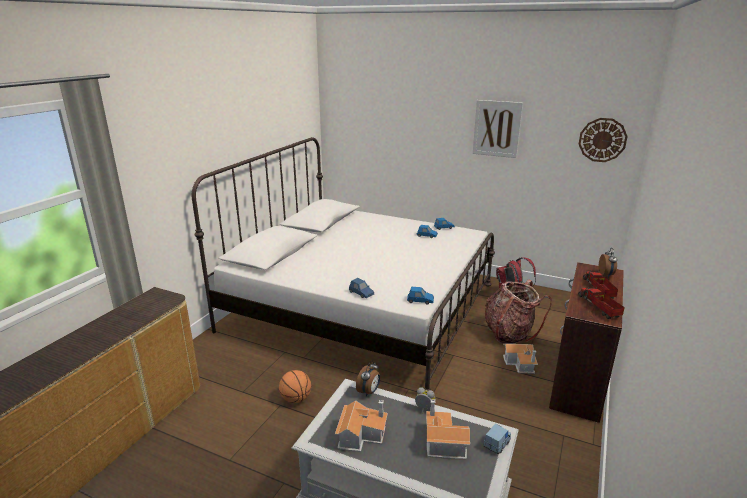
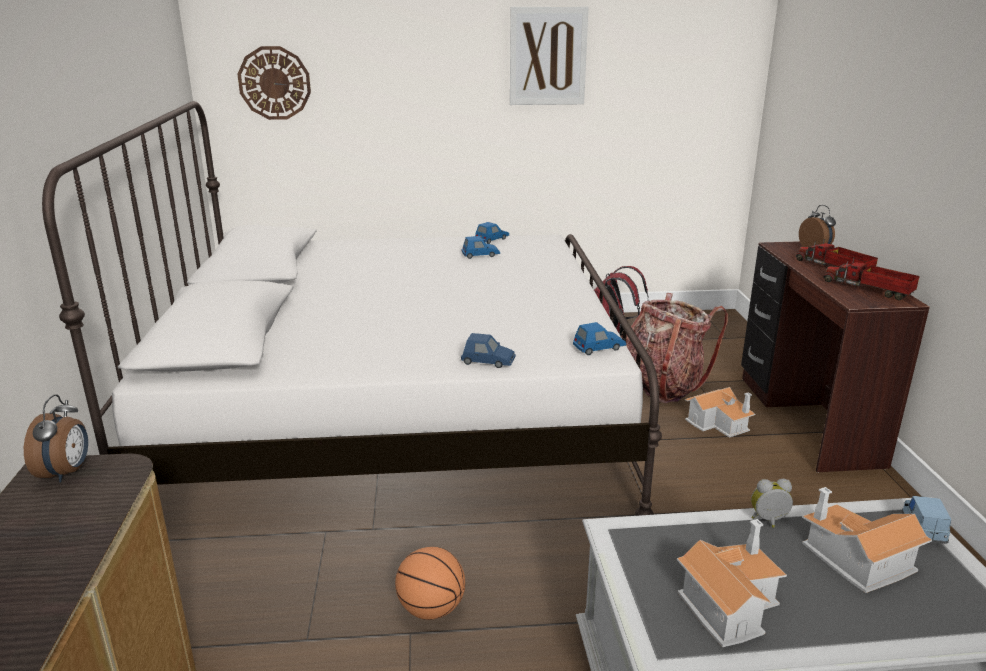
camera: 30 degrees left, 0 degrees up
(369, 392) = (652, 526): alarm clock -> alarm clock (67, 472)
(602, 140) = (710, 60): wall clock -> wall clock (274, 83)

